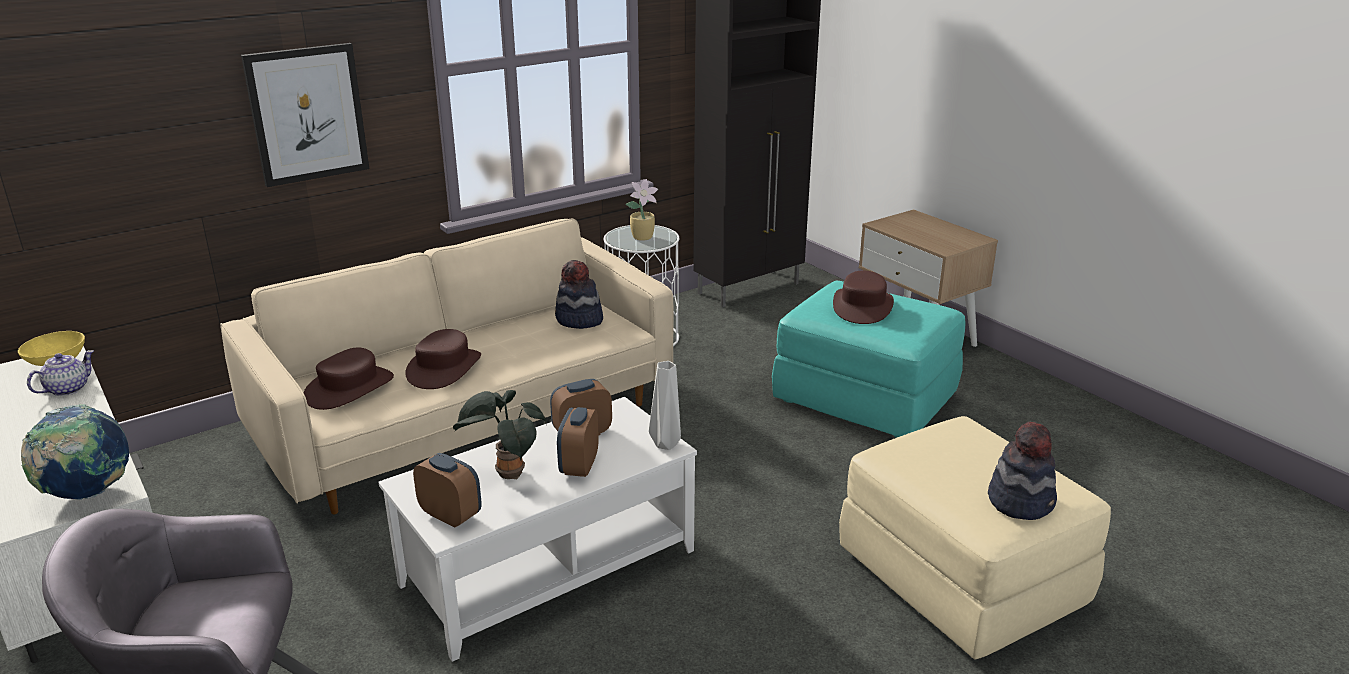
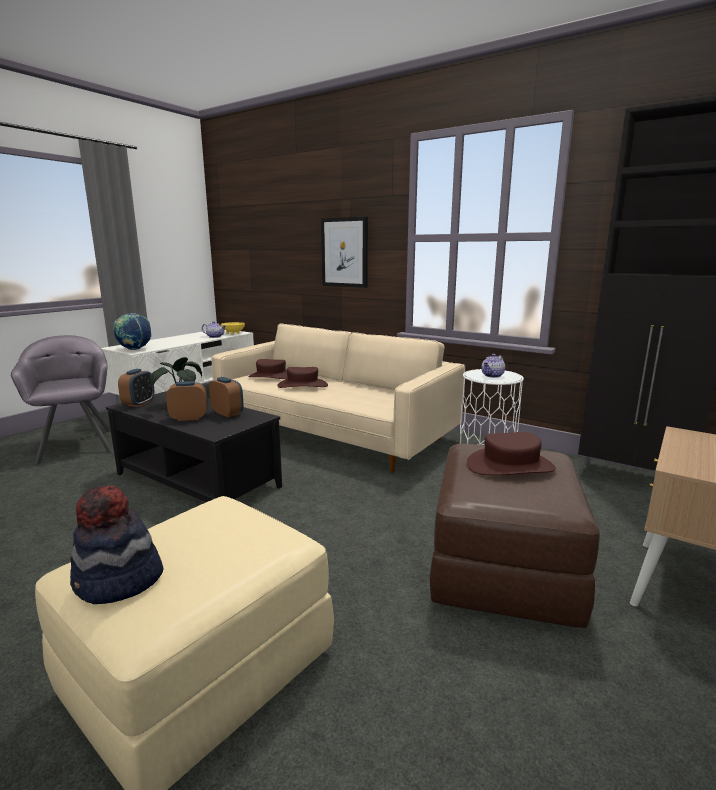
camera: 70 degrees right, 10 degrees down
(547, 566) = (198, 480): white coffee table -> black coffee table
(579, 320) = (390, 399): hat -> none
(643, 237) = (492, 376): potted plant -> teapot
(665, 443) = (220, 432): grey vase -> none
(866, 398) = (504, 568): turquoise ottoman -> brown ottoman

